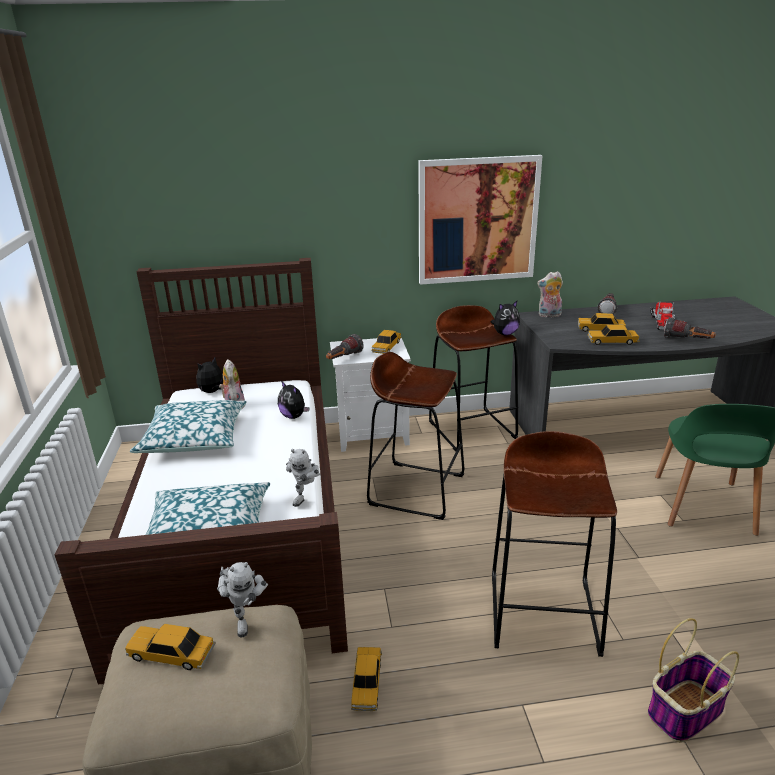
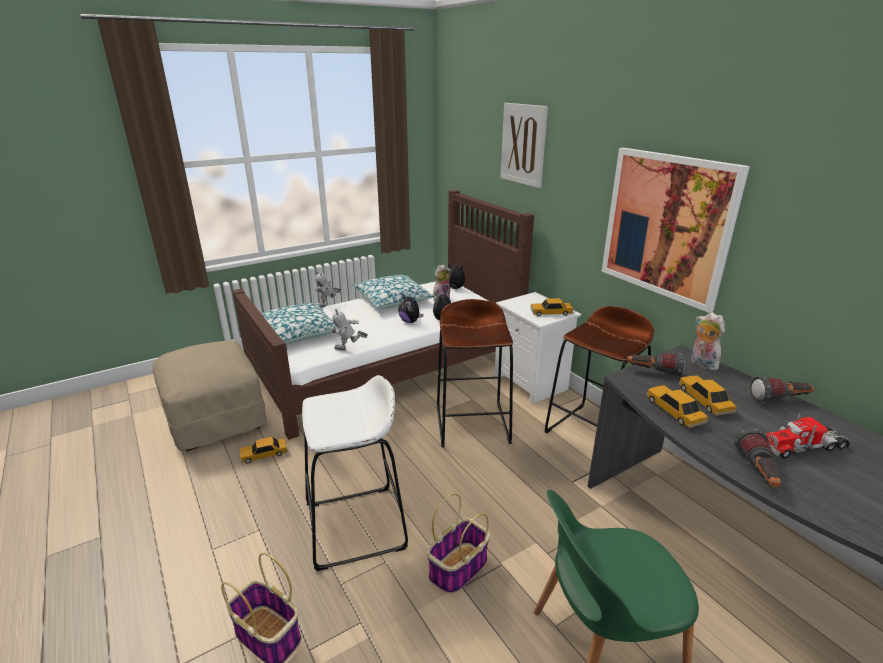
camera: 65 degrees right, 0 degrees up
(171, 654) = (201, 350): toy car -> none
(246, 618) = (228, 361): toy robot -> toy robot (328, 305)
(269, 181) = (523, 144): none -> picture
(343, 359) = (510, 303): flashlight -> flashlight (653, 373)
(505, 334) = (623, 350): plush toy -> plush toy (410, 321)
(543, 612) = (356, 526): brown stool -> white stool
(618, 554) = (458, 569): none -> basket

